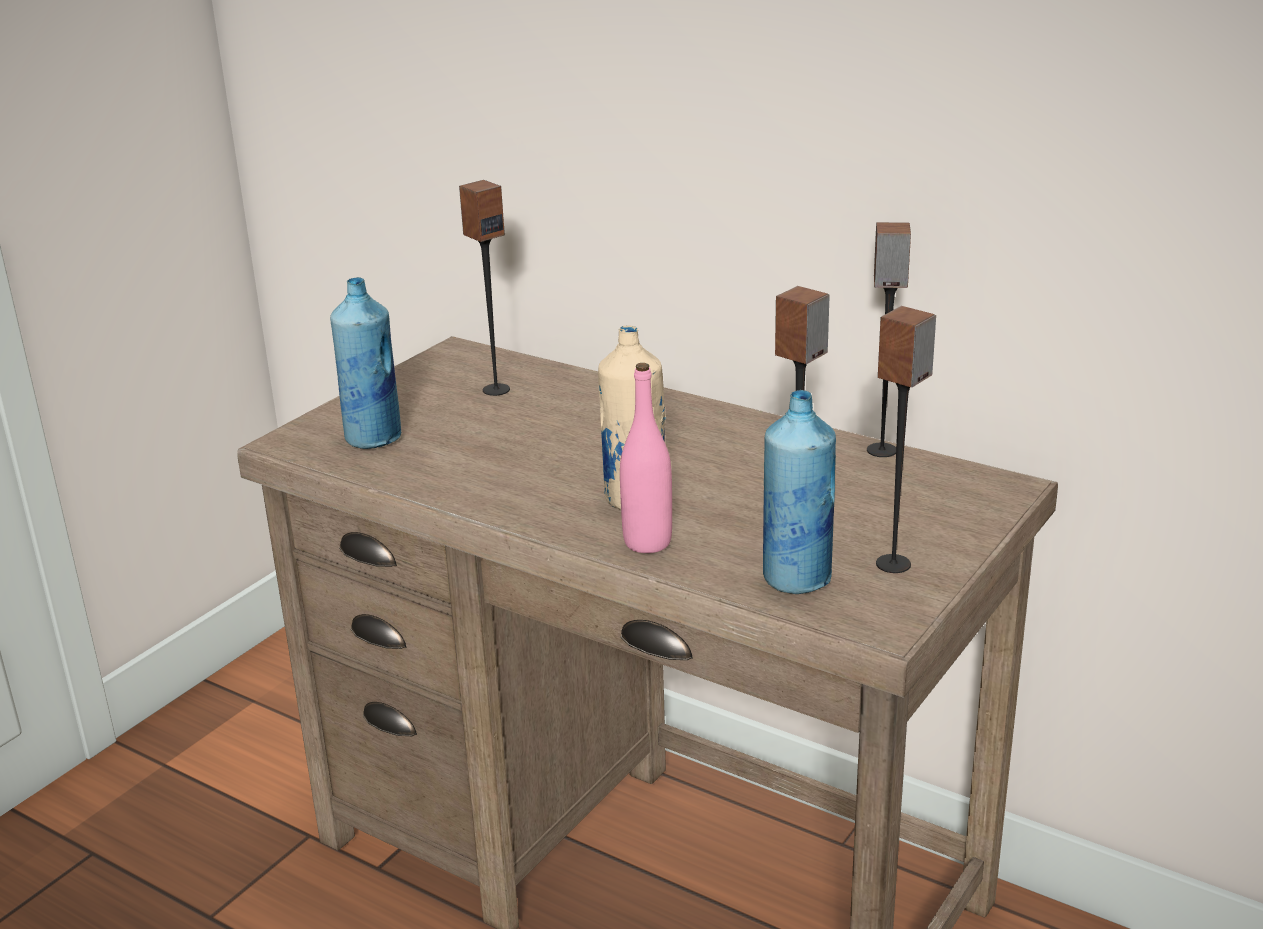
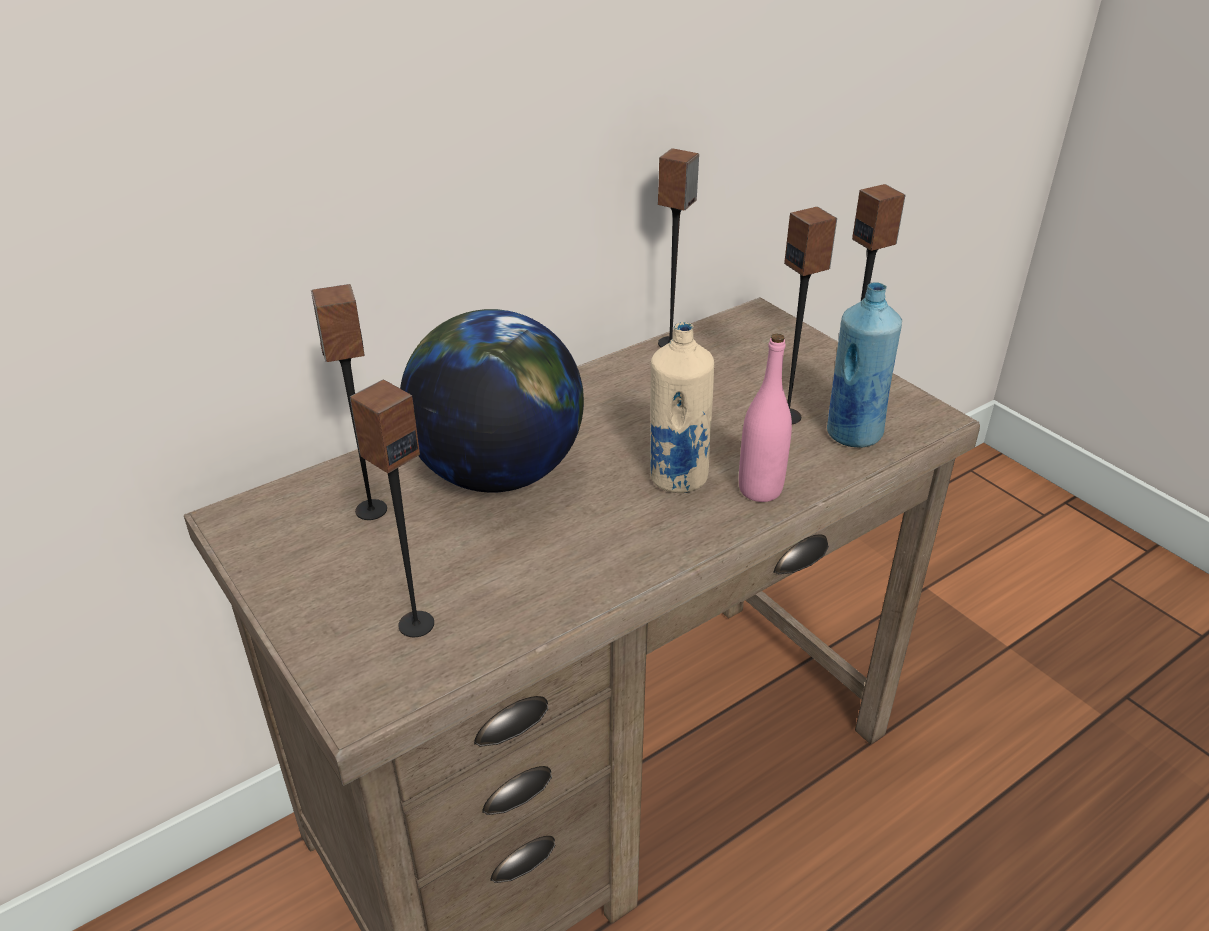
camera: 70 degrees left, 10 degrees up
(374, 438) = (416, 624): blue bottle -> speaker
(582, 422) = (497, 472): none -> globe

